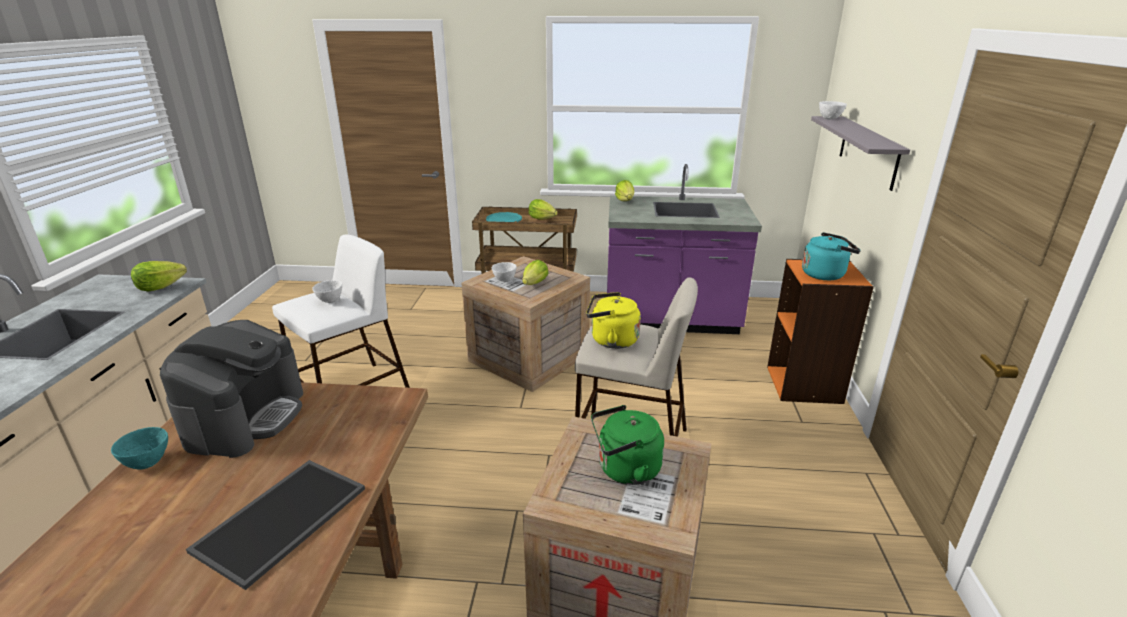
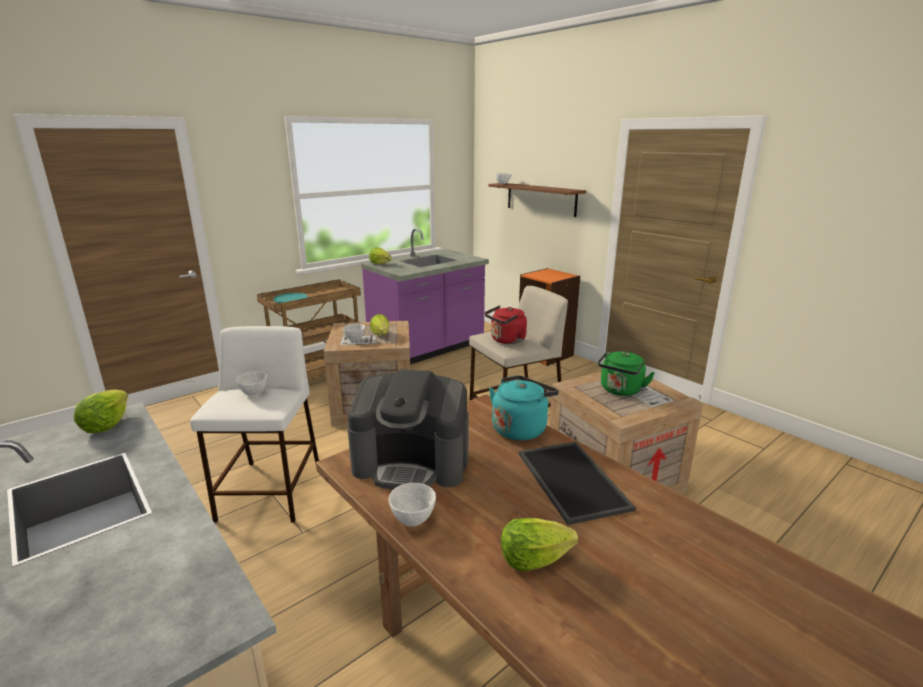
camera: 45 degrees left, 5 degrees down
(147, 463) = (412, 520): turquoise bowl -> white bowl
(246, 417) = (412, 462): coffee machine -> coffee machine turned 135 degrees clockwise
(542, 219) = (318, 292): lettuce -> lettuce (533, 559)
(611, 340) = (506, 340): yellow kettle -> red kettle
(825, 274) = (552, 276): turquoise kettle -> turquoise kettle (520, 428)
(868, 151) = (541, 199): grey shelf -> brown shelf

